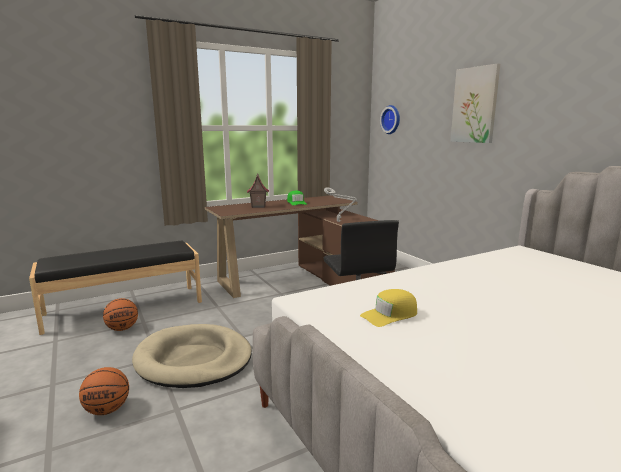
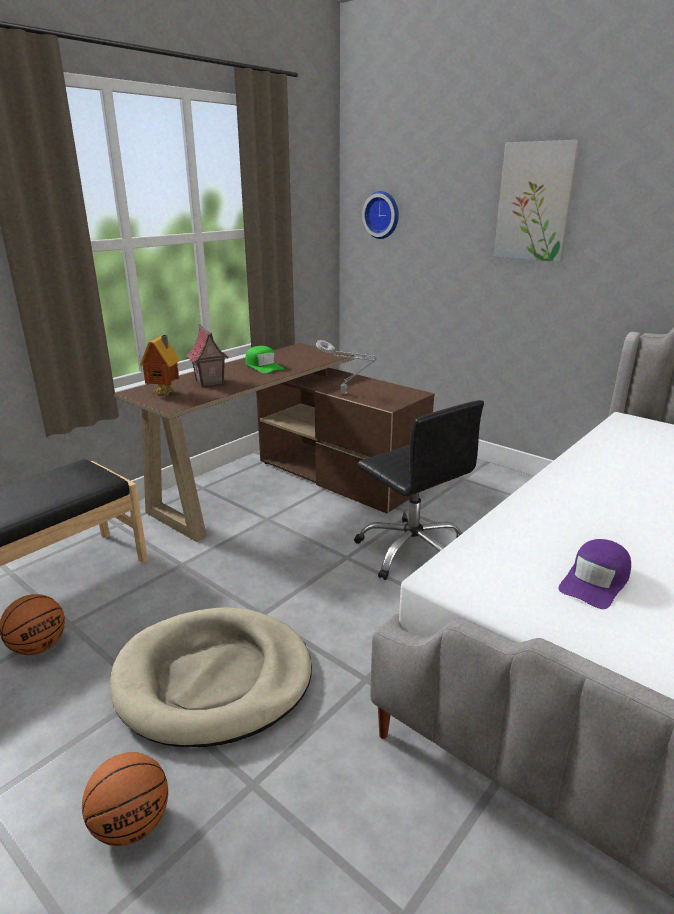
camera: 20 degrees left, 10 degrees up
(230, 208) = (165, 393): none -> toy house
(390, 315) = (595, 581): yellow cap -> purple cap

